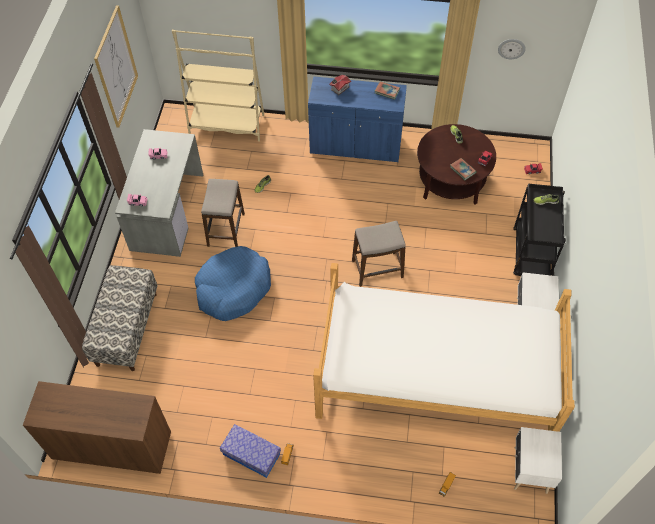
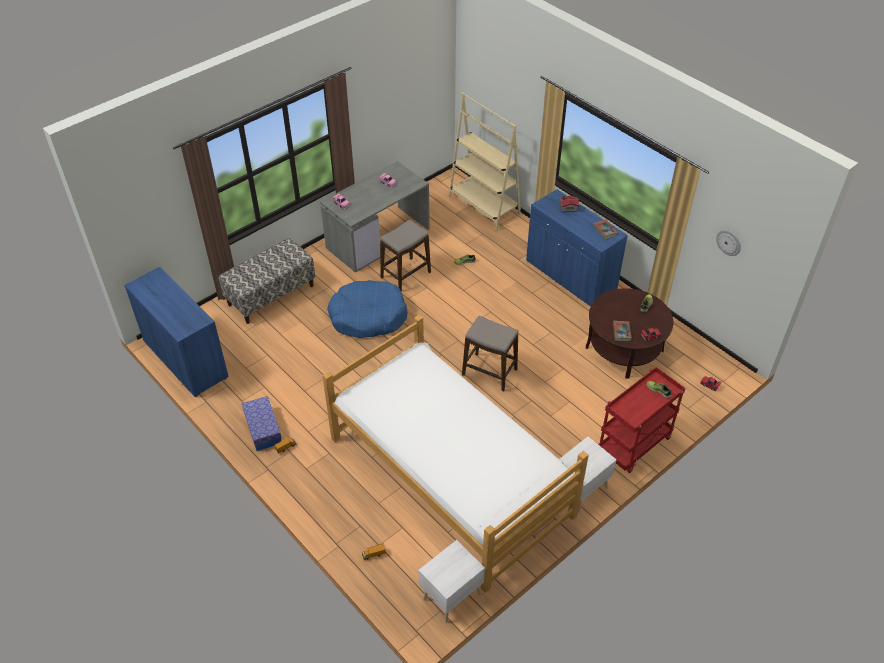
camera: 40 degrees right, 10 degrees down
(112, 445) = (185, 359): brown cabinet -> blue cabinet
(116, 67) = (393, 94): picture -> none
(531, 255) = (634, 446): black cart -> red cart

